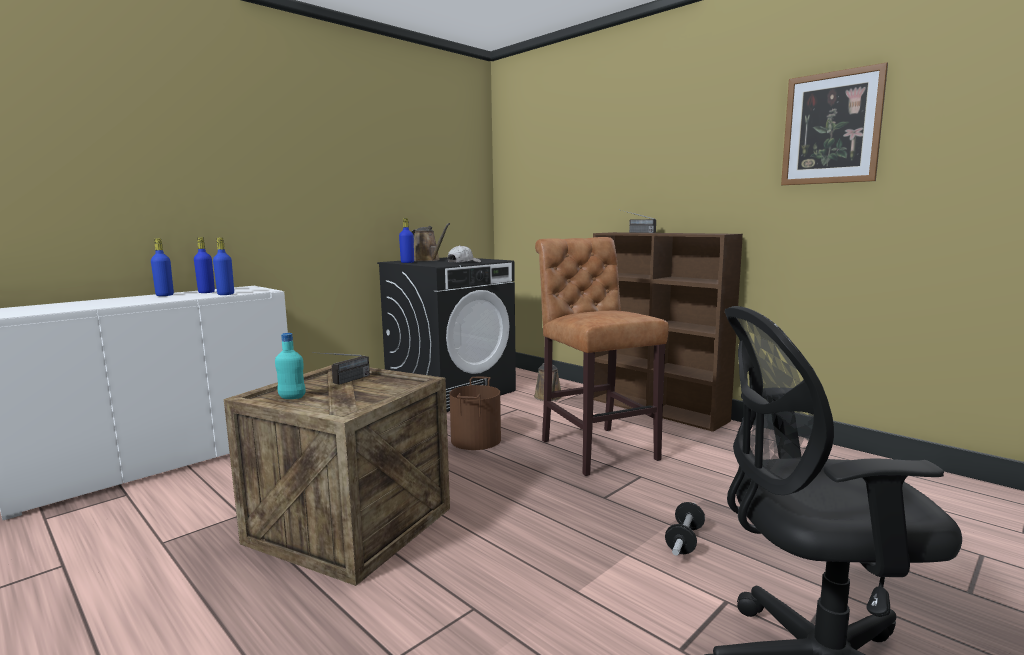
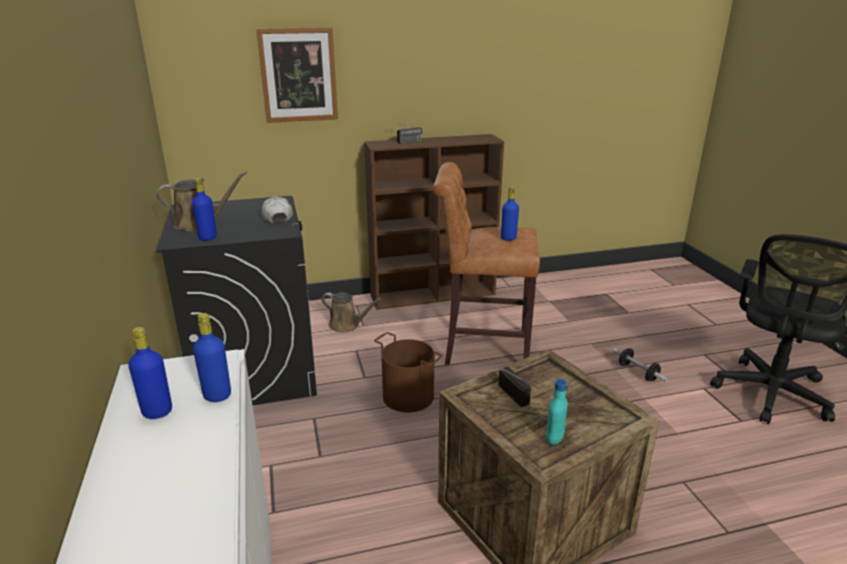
camera: 60 degrees left, 15 degrees up
(164, 295) = (133, 455): blue bottle -> blue bottle (508, 238)
(831, 128) = (551, 49): picture -> picture (298, 75)

